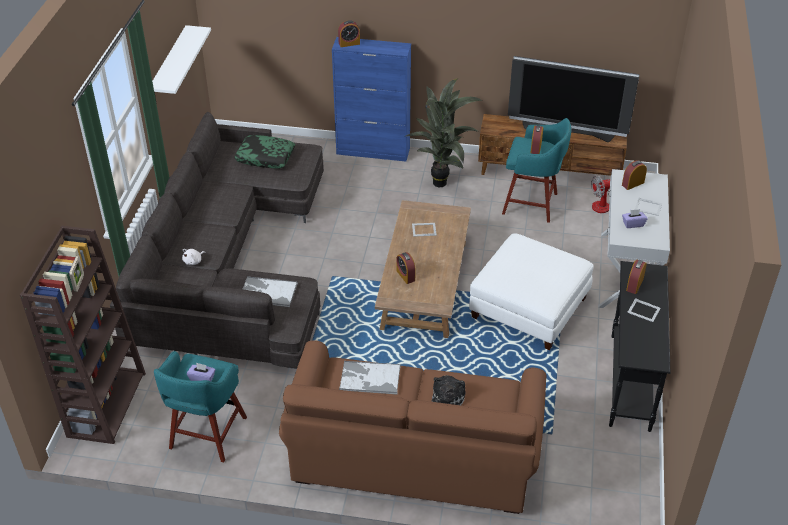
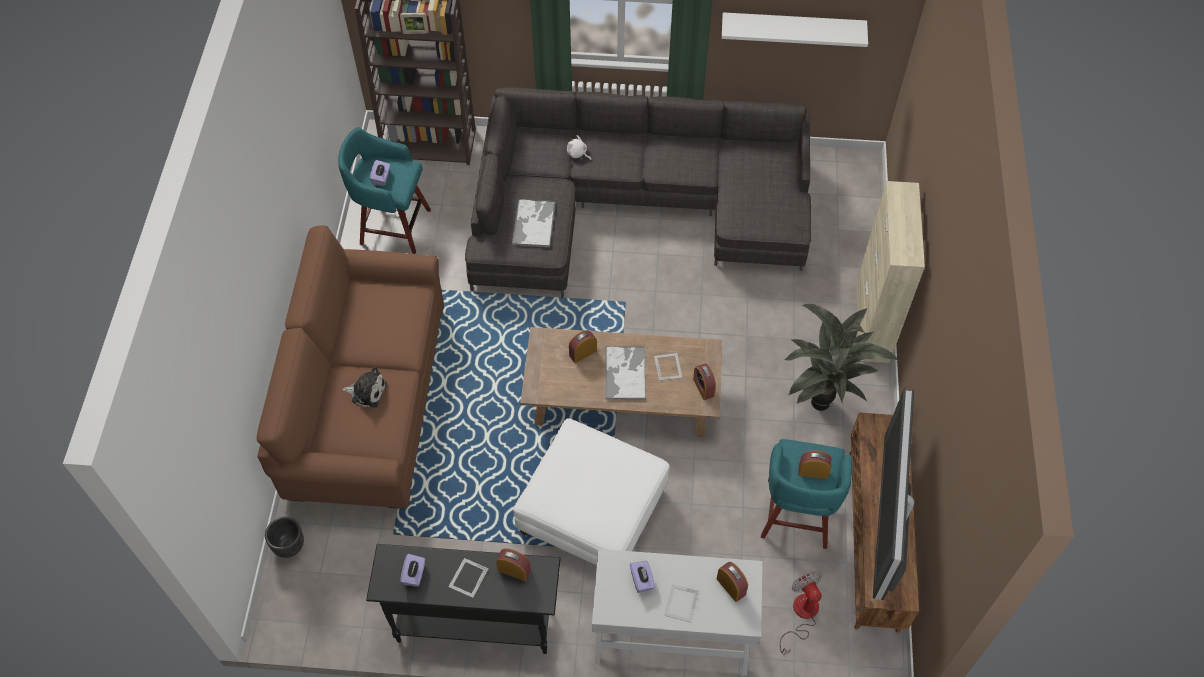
camera: 85 degrees right, 15 degrees up
(265, 157) = (769, 188): pillow -> none
(349, 43) = (904, 198): alarm clock -> alarm clock (703, 387)
(369, 378) = (397, 320): tray -> tray (625, 372)
(373, 151) = (872, 322): blue cabinet -> beige cabinet
(566, 512) = (289, 546): none -> black planter
(644, 342) = (414, 574): none -> purple tissue box

